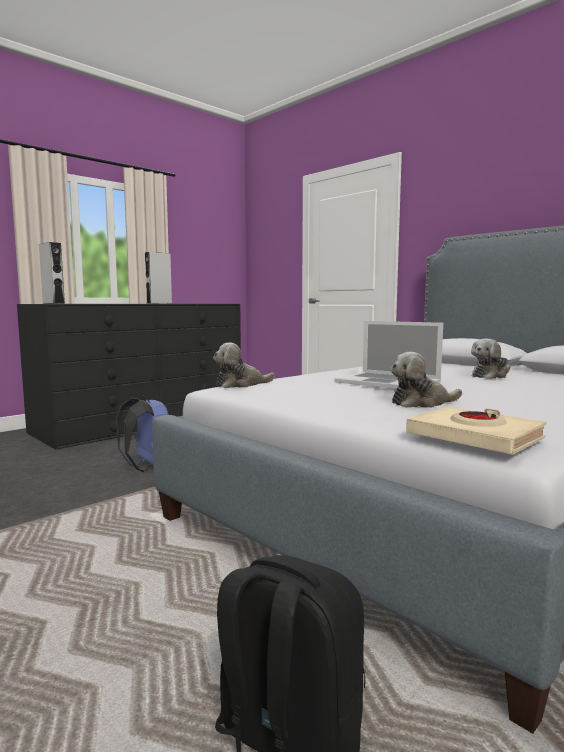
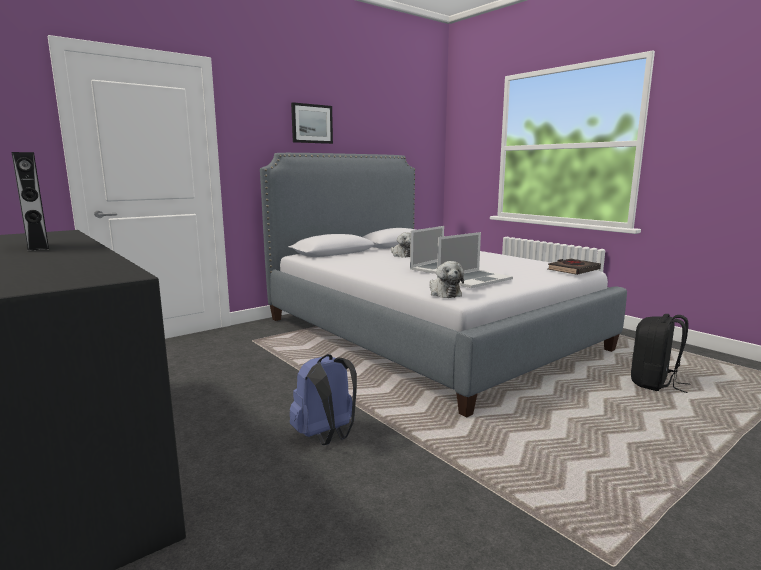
camera: 85 degrees left, 5 degrees up
(53, 303) = (93, 278): grey speaker -> none
(311, 388) = (474, 279): none -> laptop
(421, 403) = (500, 270): plush toy -> none
(475, 438) = (573, 270): beige book -> black book
(511, 193) = (311, 123): none -> picture

